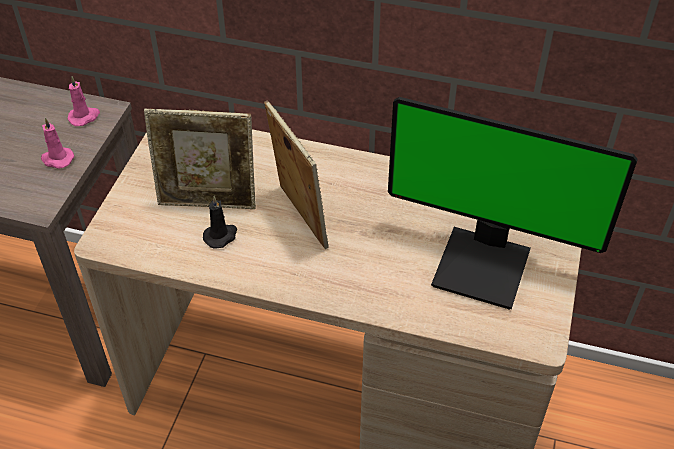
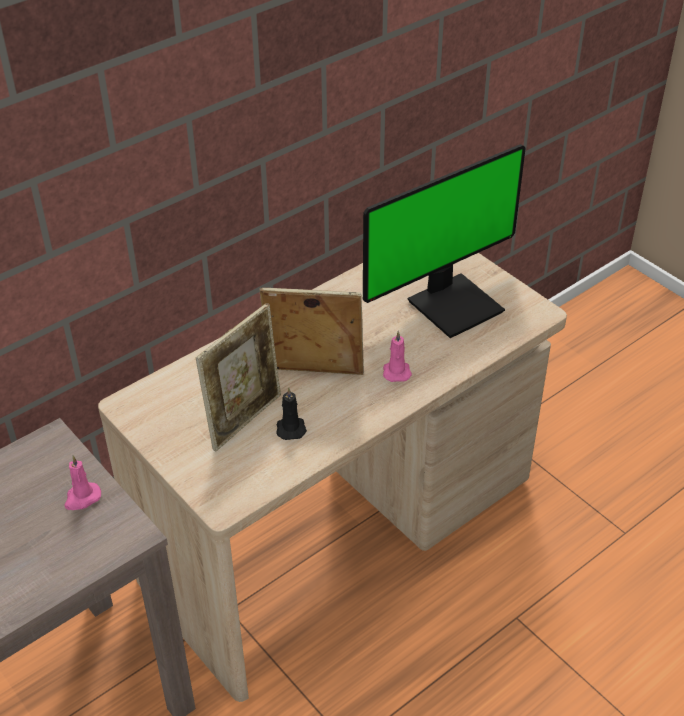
camera: 55 degrees left, 5 degrees down
(84, 117) = (44, 456): pink candle -> pink candle (396, 371)

